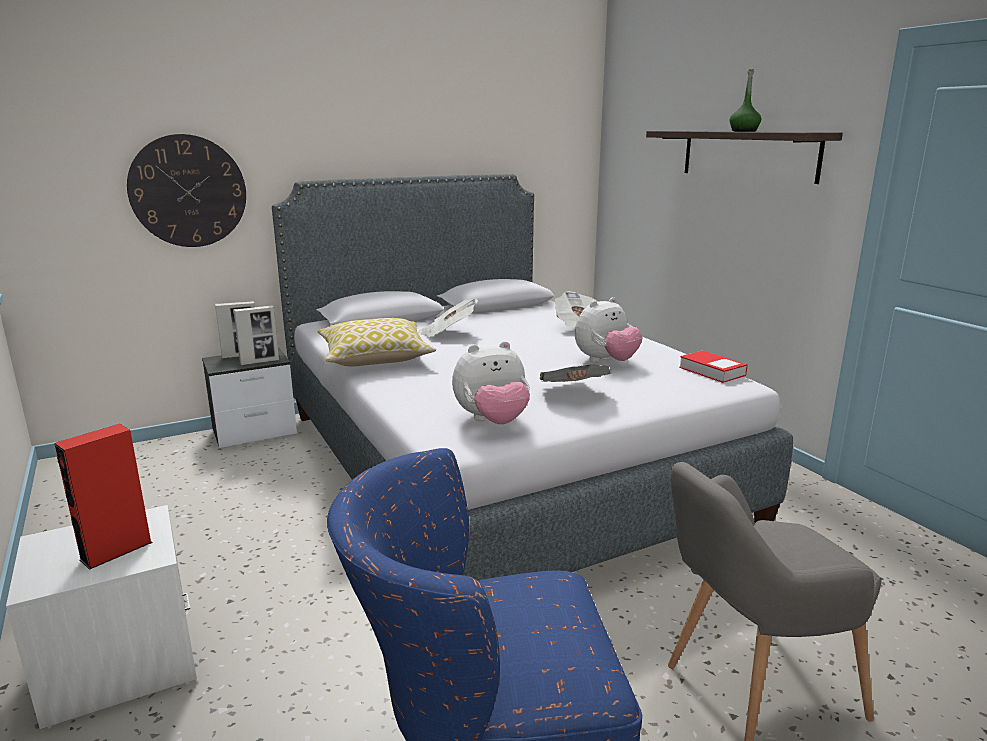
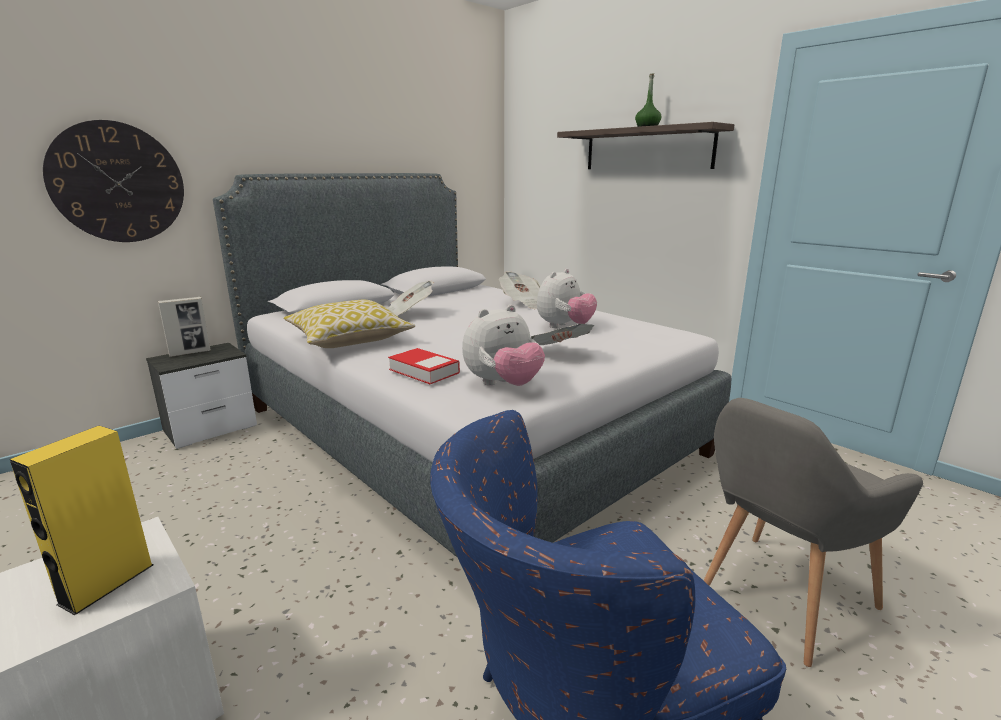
camera: 15 degrees left, 0 degrees up
(116, 551) = (107, 584): red speaker -> yellow speaker
(260, 362) = (213, 357): picture frame -> none
(712, 371) = (656, 327): book -> book (424, 371)

